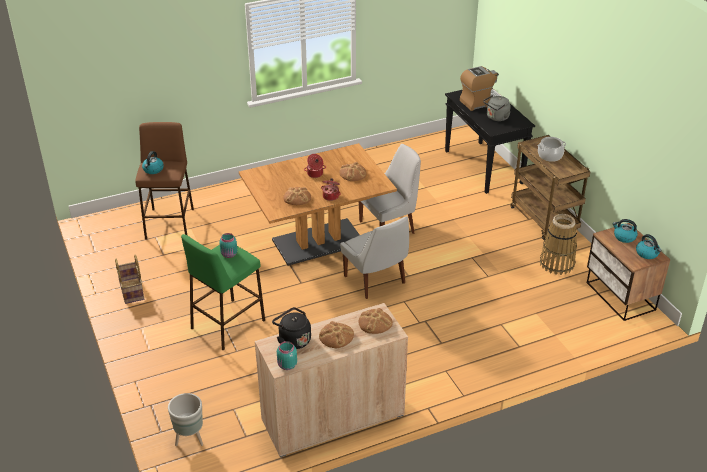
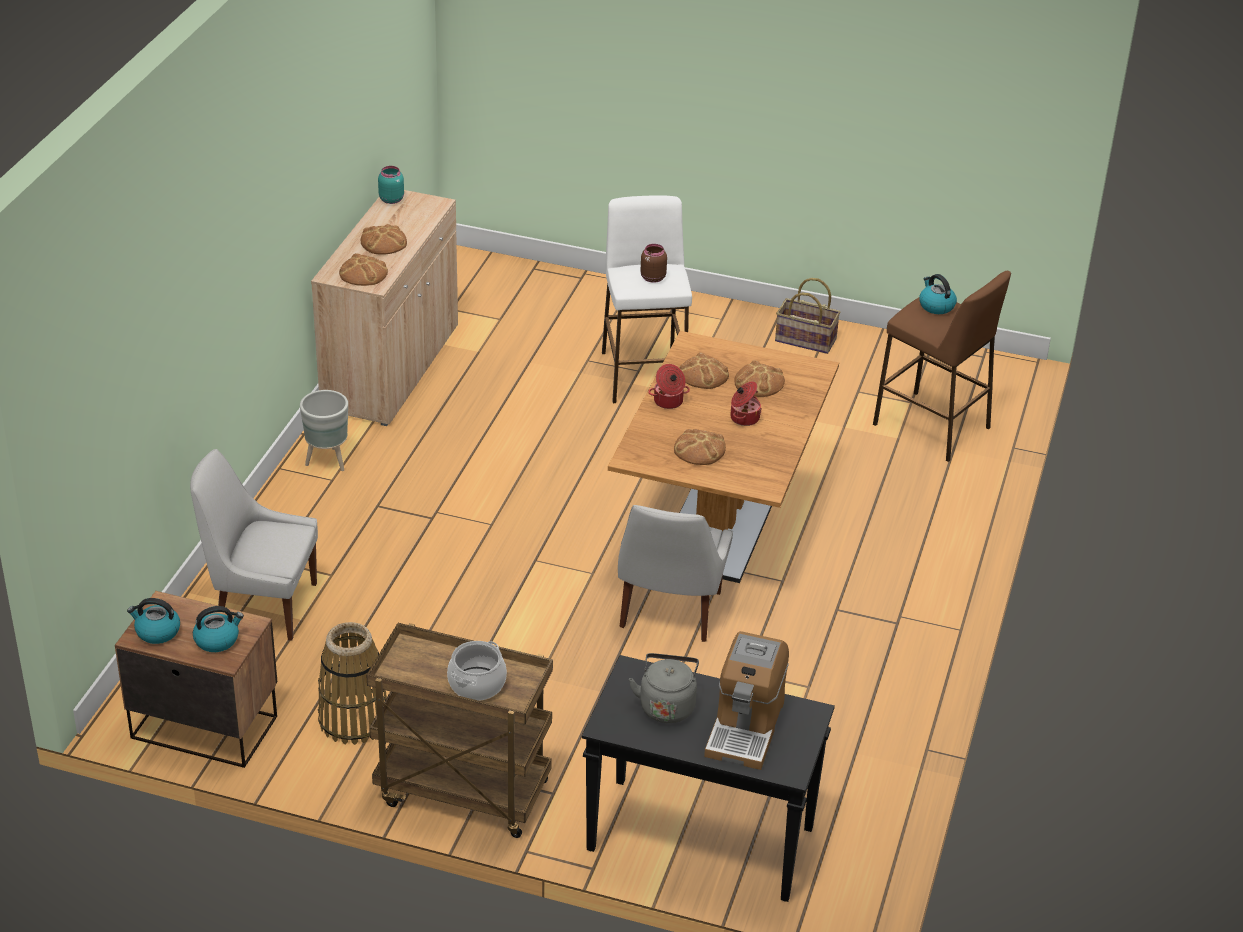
camera: 130 degrees right, 0 degrees up
(189, 439) = (498, 279): grey planter -> grey planter (328, 461)
(227, 324) = (643, 375): green stool -> white stool
(229, 254) = (652, 278): turquoise jar -> brown jar
(283, 182) = (759, 382): none -> bread
(293, 340) = (420, 218): black kettle -> none
(376, 281) = (564, 526): white chair -> white chair (262, 606)

